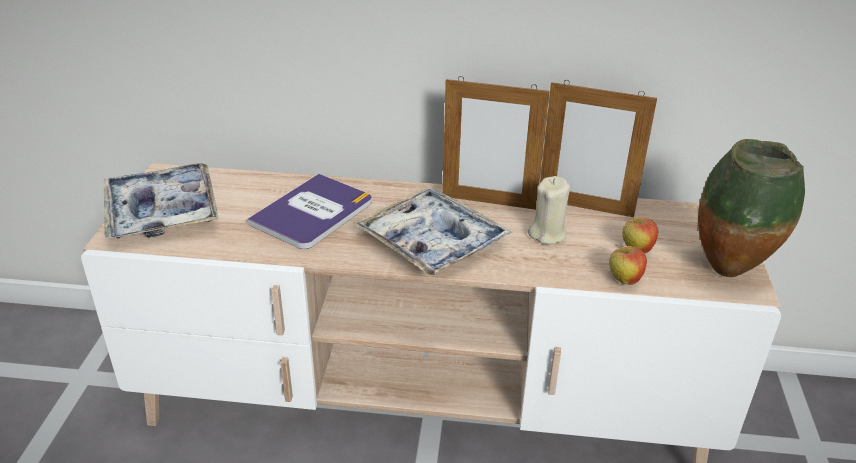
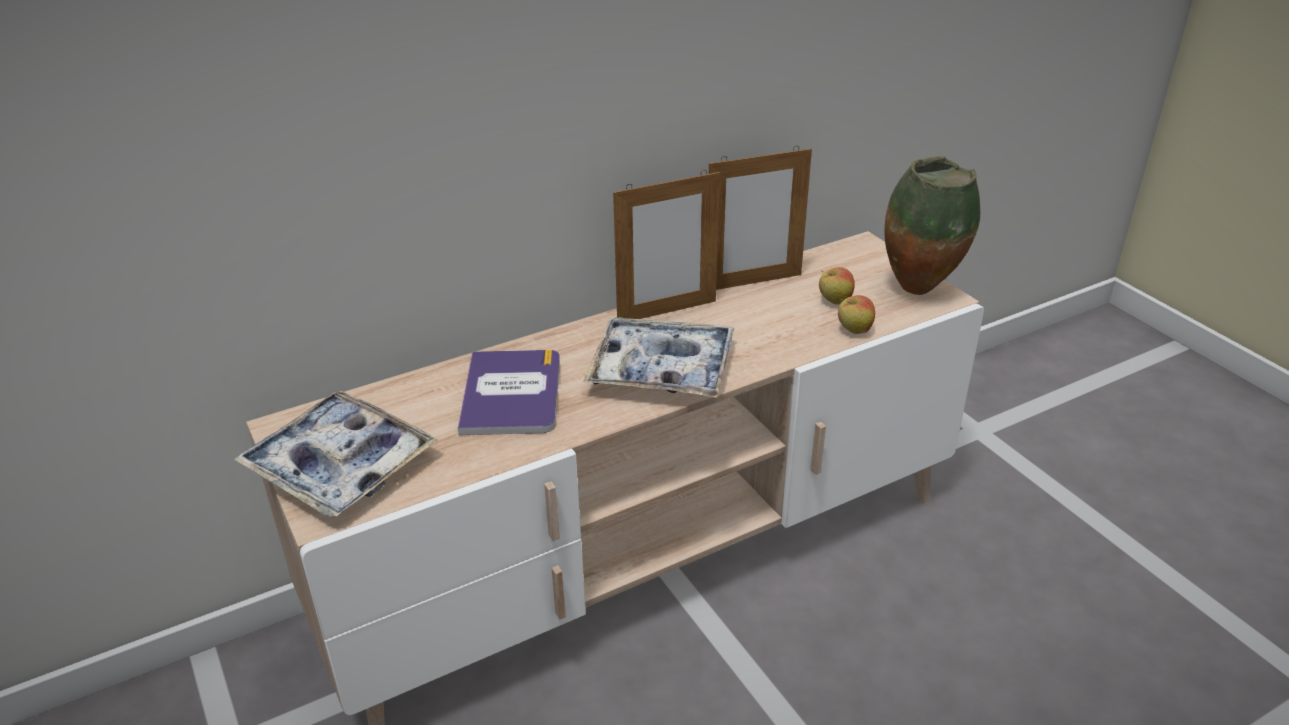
camera: 35 degrees left, 0 degrees up
(547, 233) = (750, 318): beige candle -> none

